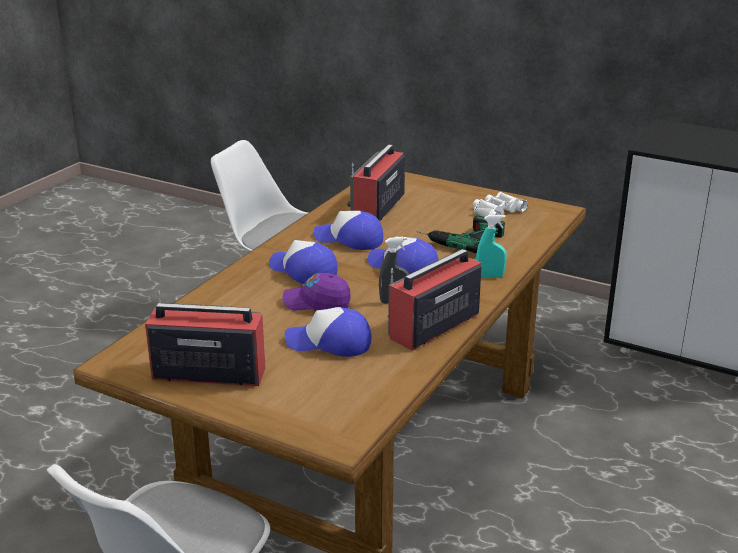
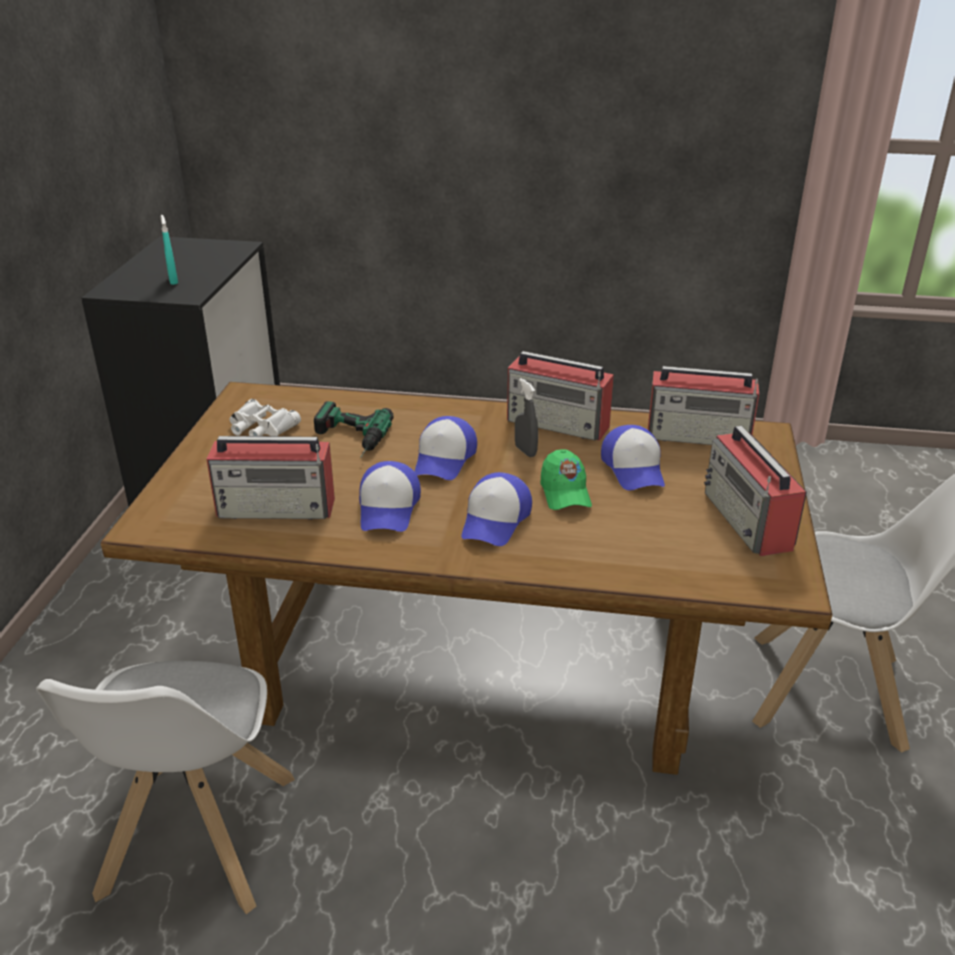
camera: 110 degrees left, 5 degrees up
(317, 304) = (565, 493): purple cap -> green cap
(362, 395) = (699, 436): none -> radio
(490, 276) = (436, 411): turquoise spray bottle -> turquoise spray bottle (173, 281)

